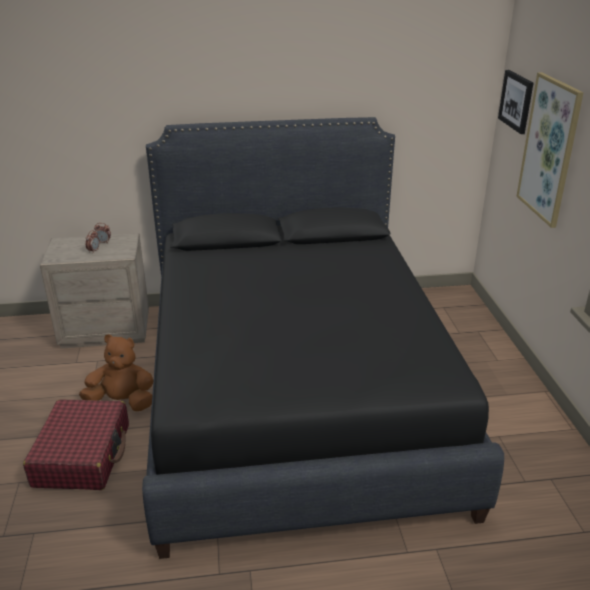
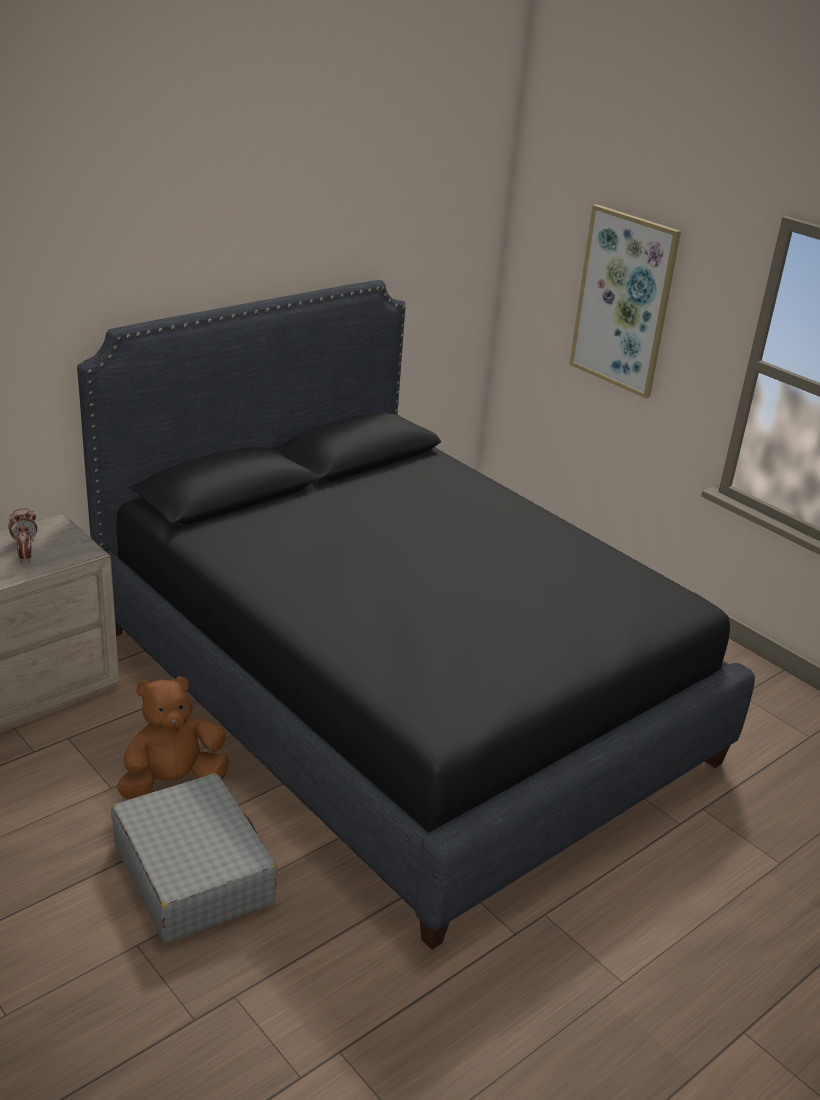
camera: 35 degrees left, 0 degrees up
(83, 455) = (193, 873): red suitcase -> grey suitcase
(516, 101) = (547, 240): picture -> none

